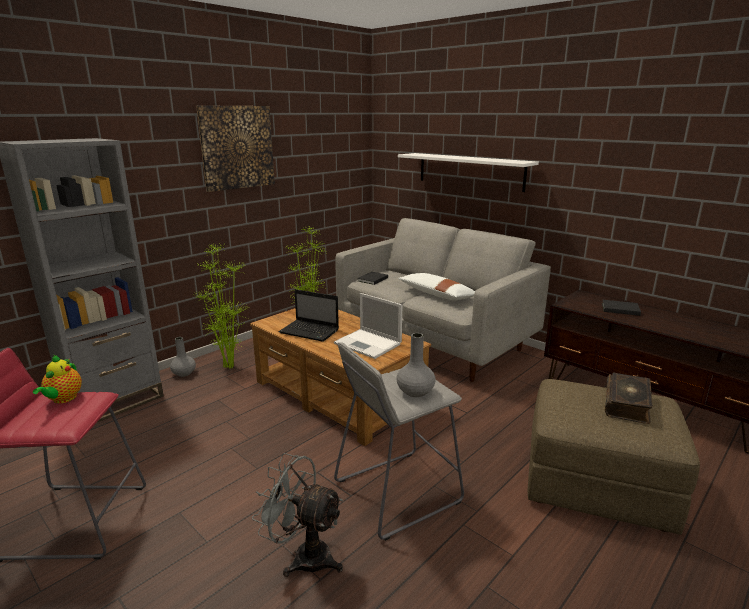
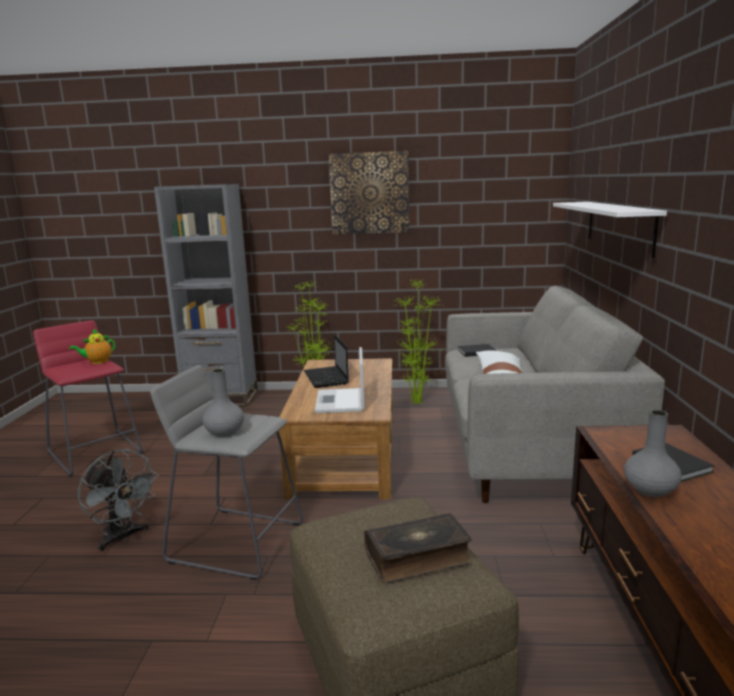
camera: 50 degrees right, 5 degrees down
(184, 373) = (284, 397): grey vase -> grey vase (650, 489)
(304, 556) = (123, 538): grey fan -> grey fan turned 150 degrees clockwise

